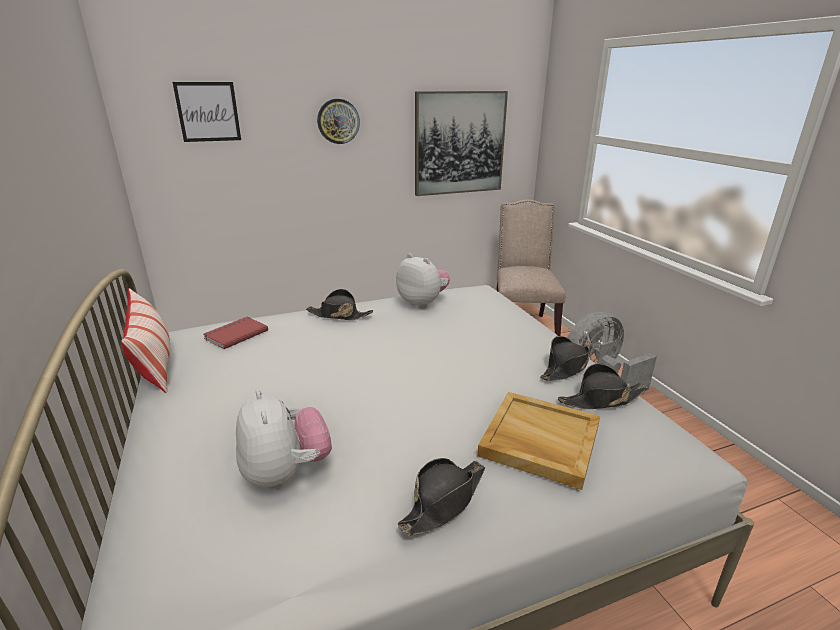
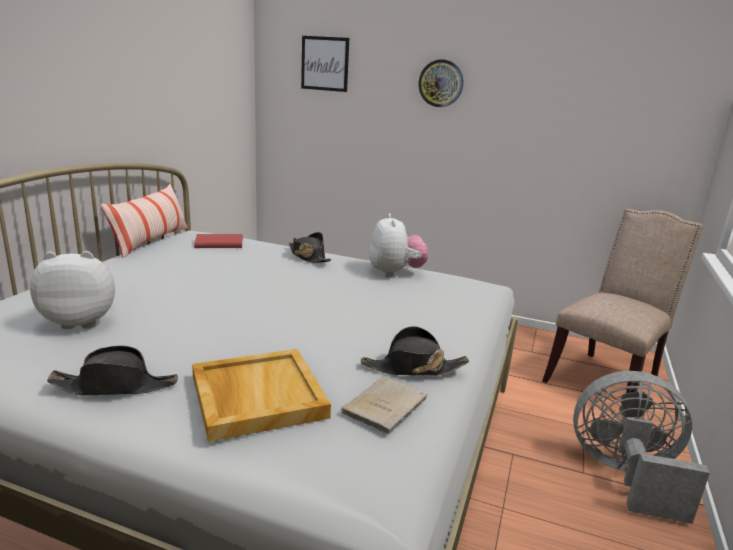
camera: 40 degrees right, 5 degrees down
(286, 472) = (81, 321): plush toy -> plush toy turned 120 degrees counterclockwise
(459, 143) = (587, 125): picture -> none
(601, 399) = (386, 405): black hat -> beige book

